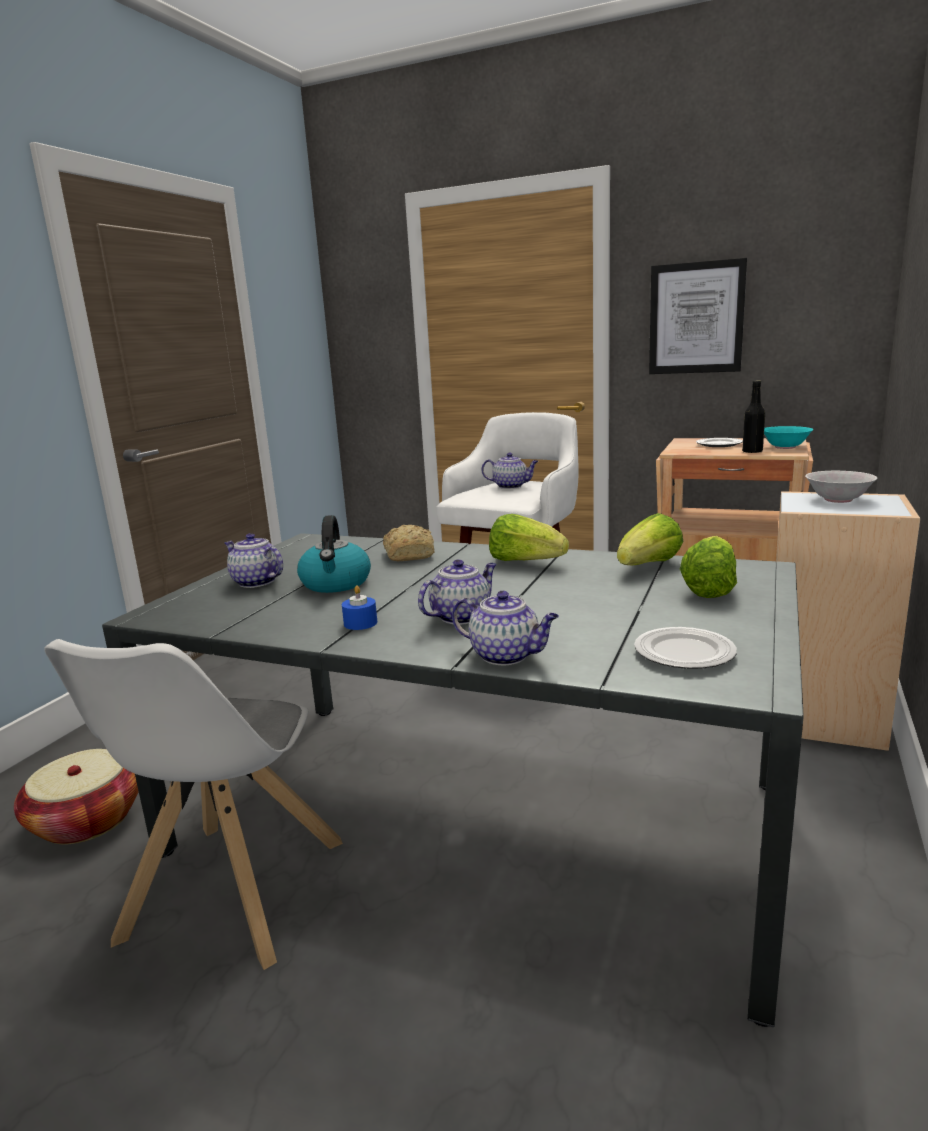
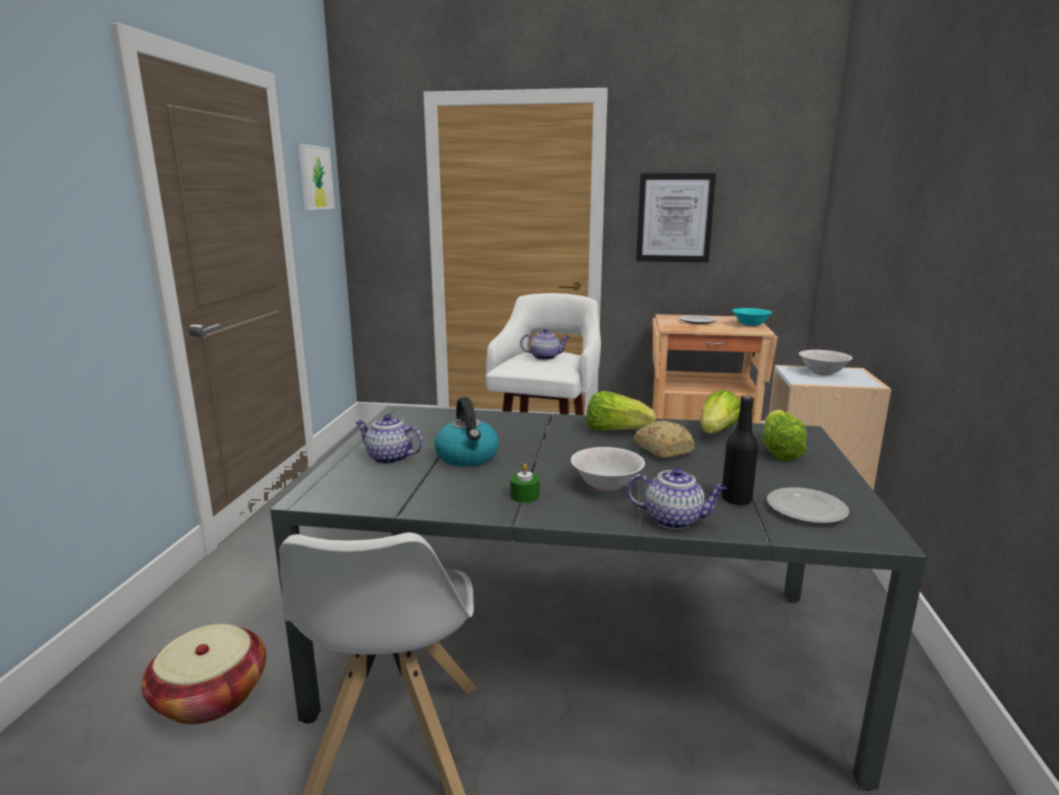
camera: 15 degrees left, 0 degrees up
(290, 297) = (315, 177): none -> picture
(360, 623) = (524, 496): blue candle -> green candle
(410, 555) = (510, 426): bread -> bread (663, 449)
(461, 616) = (606, 485): teapot -> white bowl
(752, 452) = (729, 329): black bottle -> black bottle (736, 499)

